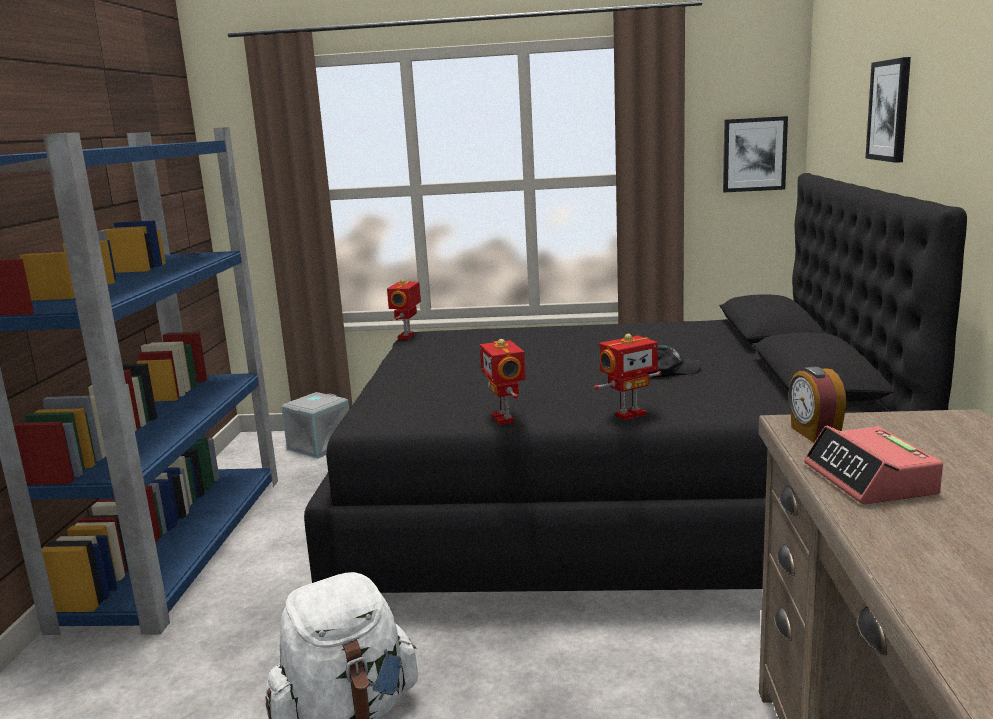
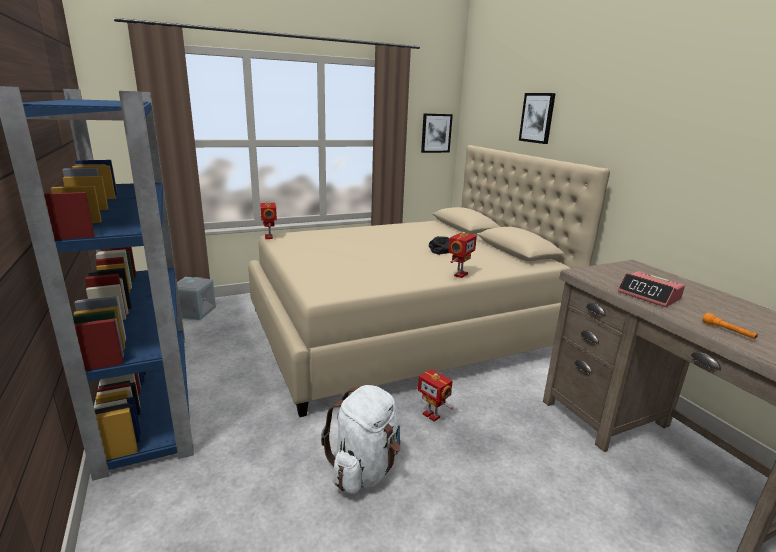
camera: 30 degrees left, 5 degrees up
(505, 419) = (400, 283): toy robot -> toy robot (432, 415)
(604, 514) = (403, 329): black bed -> beige bed
(814, 433) = (596, 276): alarm clock -> none
(932, 570) = (728, 331): none -> orange flashlight

